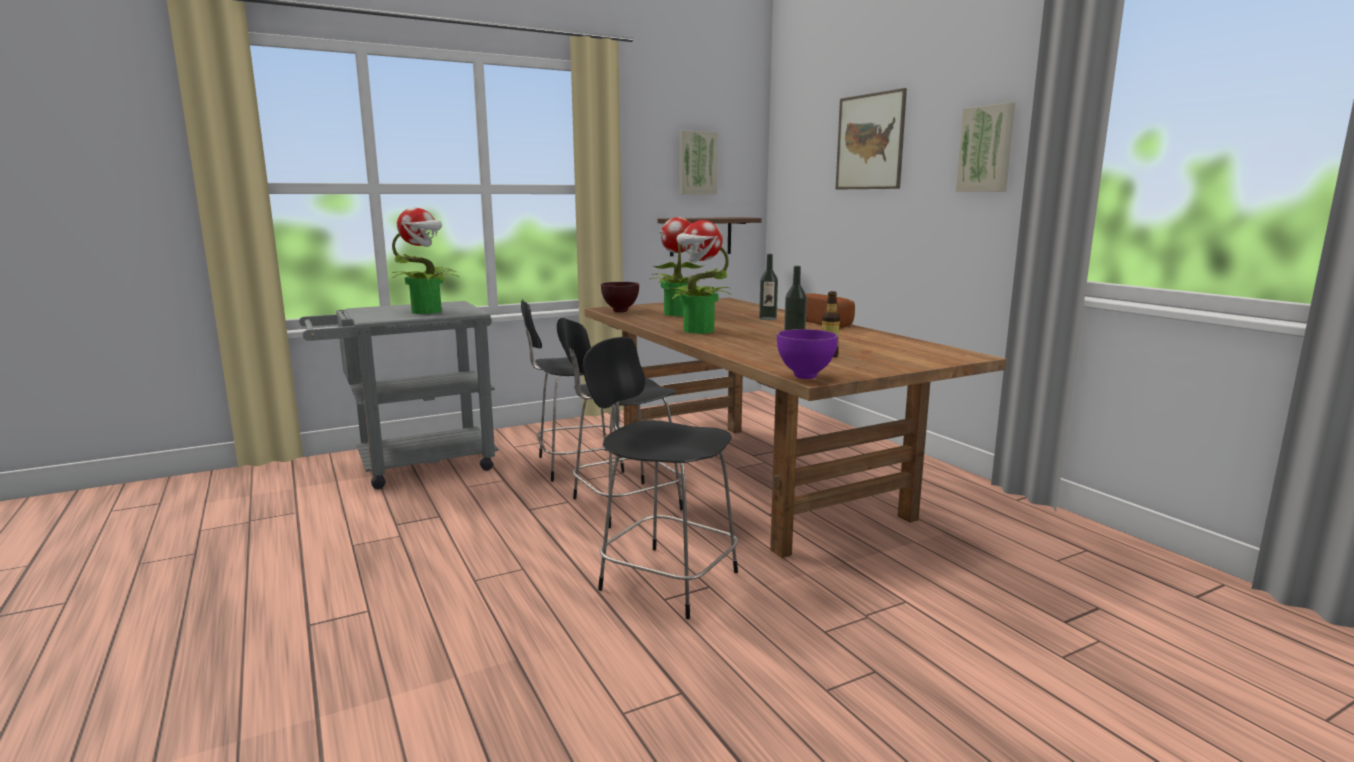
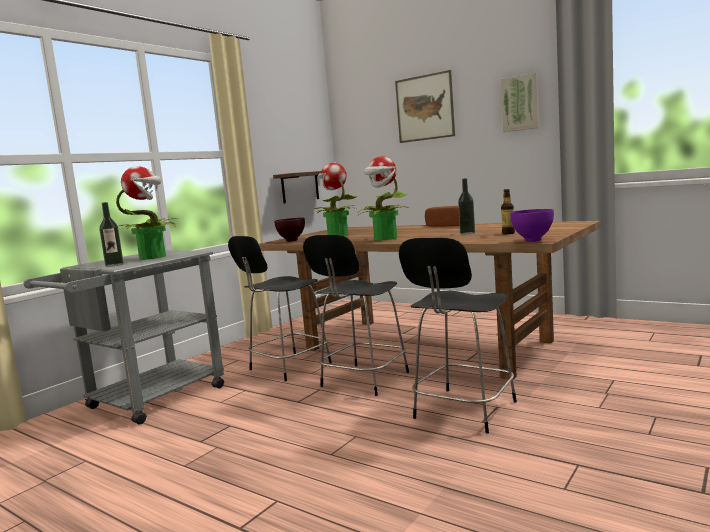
camera: 25 degrees left, 5 degrees down
(665, 579) = (463, 411): black chair -> black chair turned 60 degrees counterclockwise
(697, 163) = (292, 132): picture -> none
(767, 318) = (406, 229): bottle -> bottle (114, 265)

